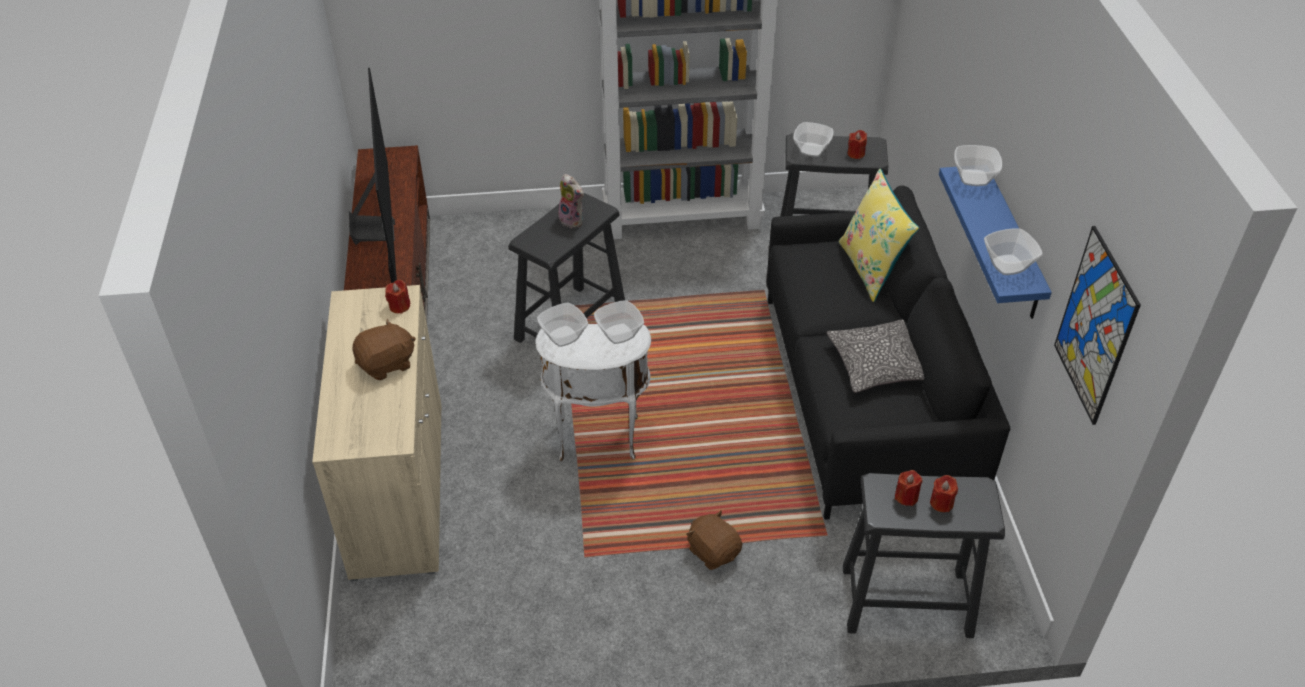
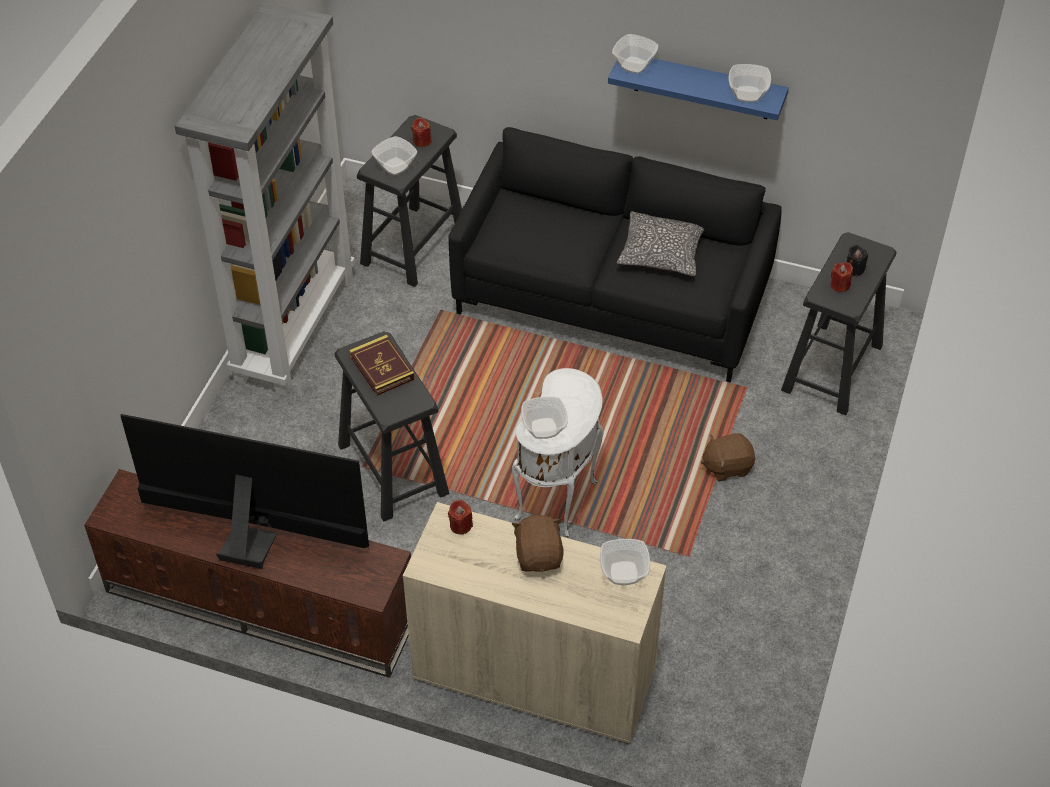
camera: 65 degrees left, 5 degrees up
(573, 220) = (382, 368): plush toy -> book
(618, 334) = (563, 389): bowl -> bowl (623, 574)
(871, 268) = (544, 206): yellow pillow -> none
(941, 503) = (854, 269): red candle -> black candle
(1095, 326) = (868, 76): picture -> none

